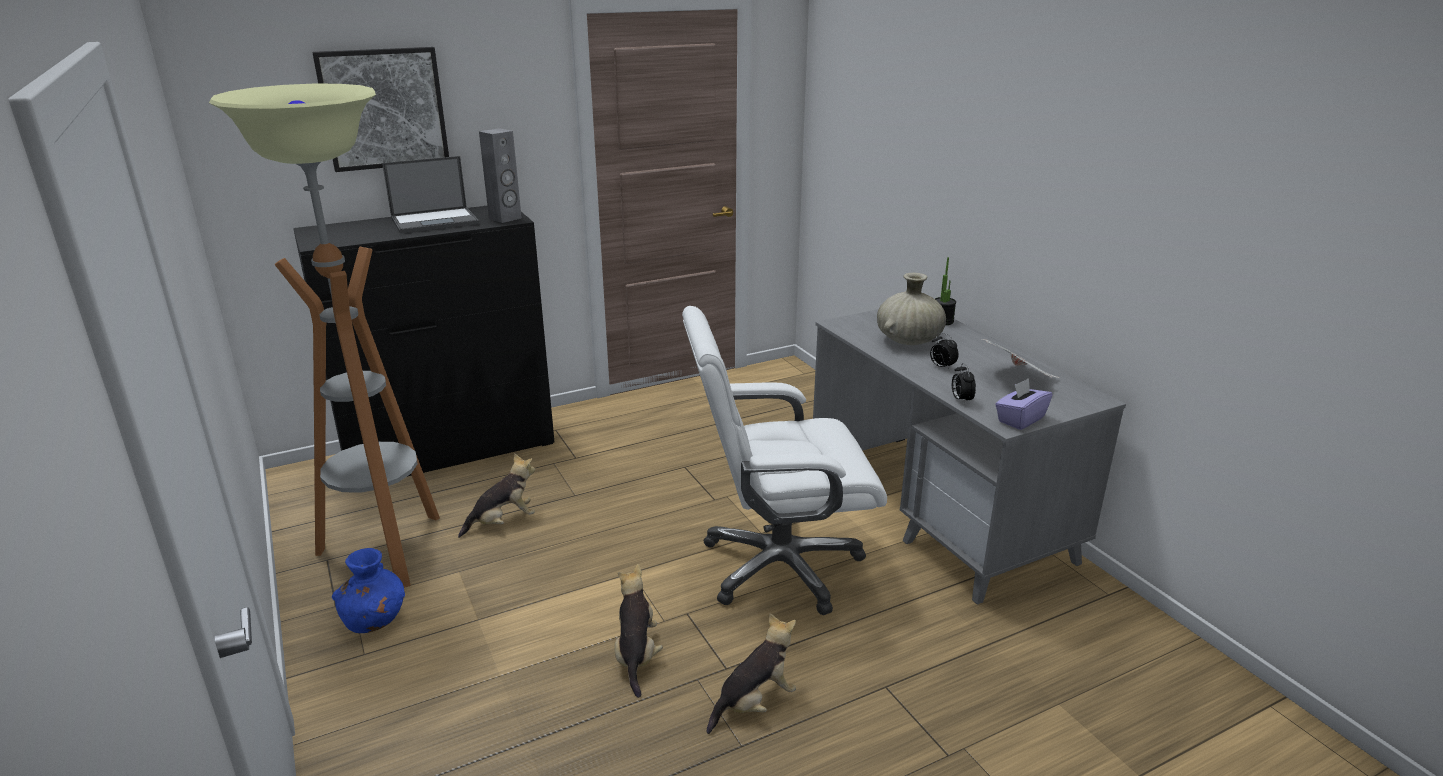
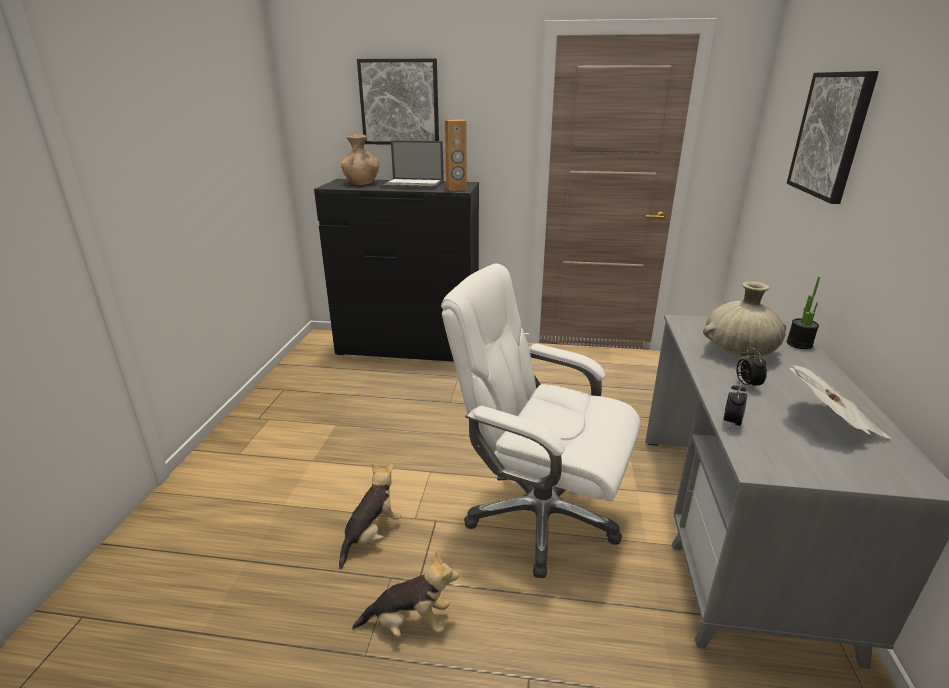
camera: 35 degrees right, 0 degrees up
(353, 230) = (361, 183): none -> brown vase
(375, 620) = (265, 435): blue vase -> none
(386, 550) = (314, 396): floor lamp -> none
(503, 522) = (391, 403): plush toy -> none
(505, 218) = (456, 189): grey speaker -> brown speaker
(912, 123) = (830, 135): none -> picture
(1020, 419) = (782, 467): purple tissue box -> none

